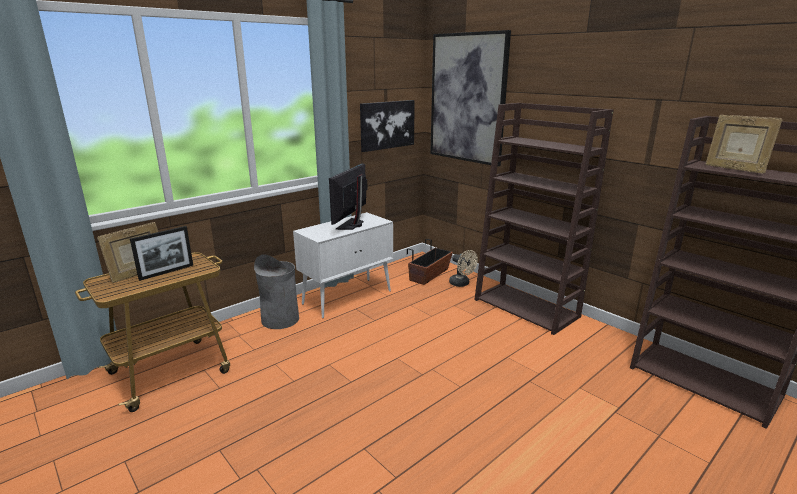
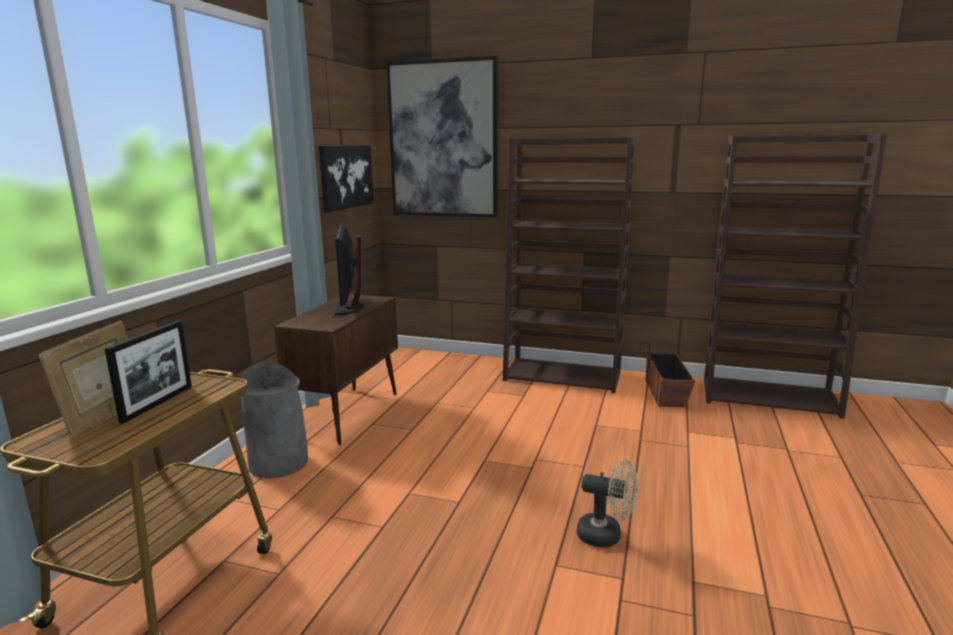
camera: 30 degrees left, 5 degrees down
(348, 297) = (348, 413): white cabinet -> brown cabinet
(429, 275) = (424, 367): planter -> planter (665, 393)
(462, 284) = (471, 368): beige fan -> beige fan (606, 536)
(734, 169) = (772, 182): picture frame -> none

